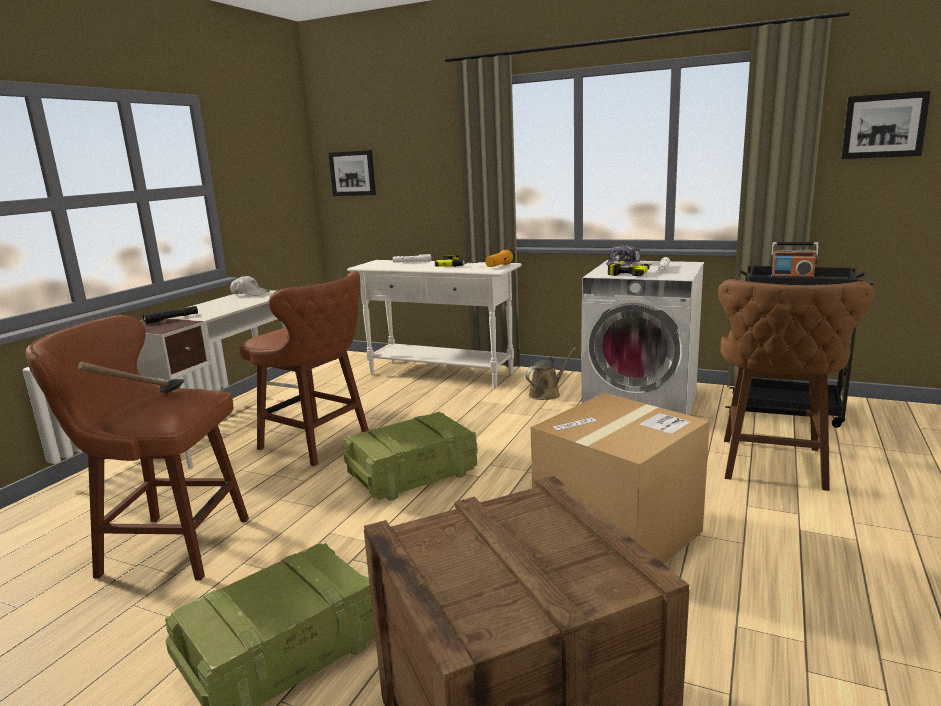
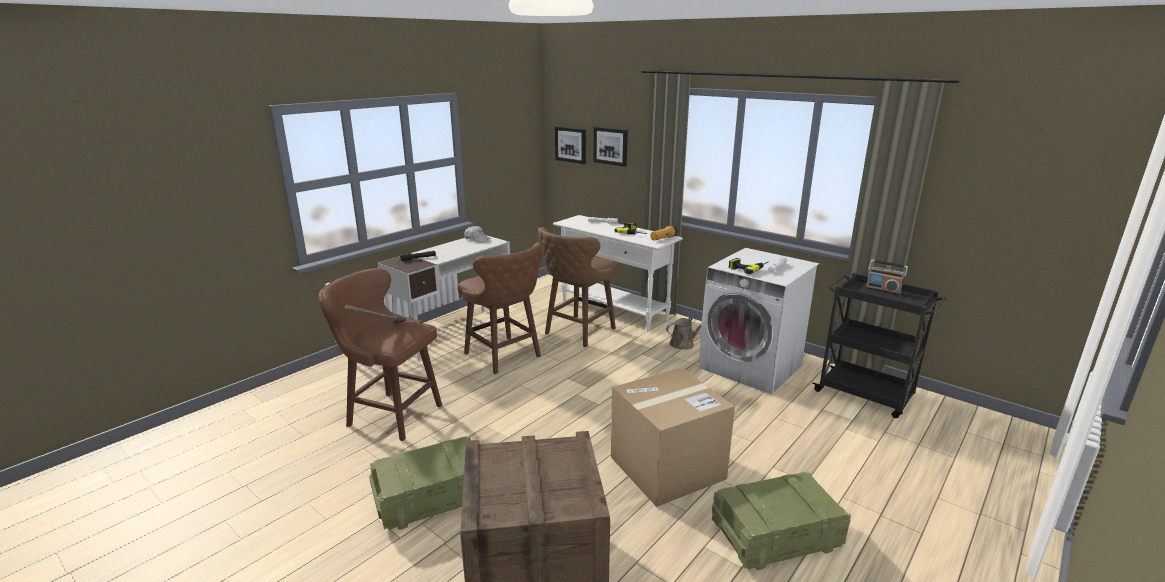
camera: 15 degrees right, 5 degrees up
(411, 475) = (554, 394): crate -> crate (774, 537)
(623, 264) = (752, 255): cap -> none
(772, 466) = (816, 440): brown stool -> brown stool (578, 332)
(883, 126) = (983, 176): picture -> picture (610, 146)

